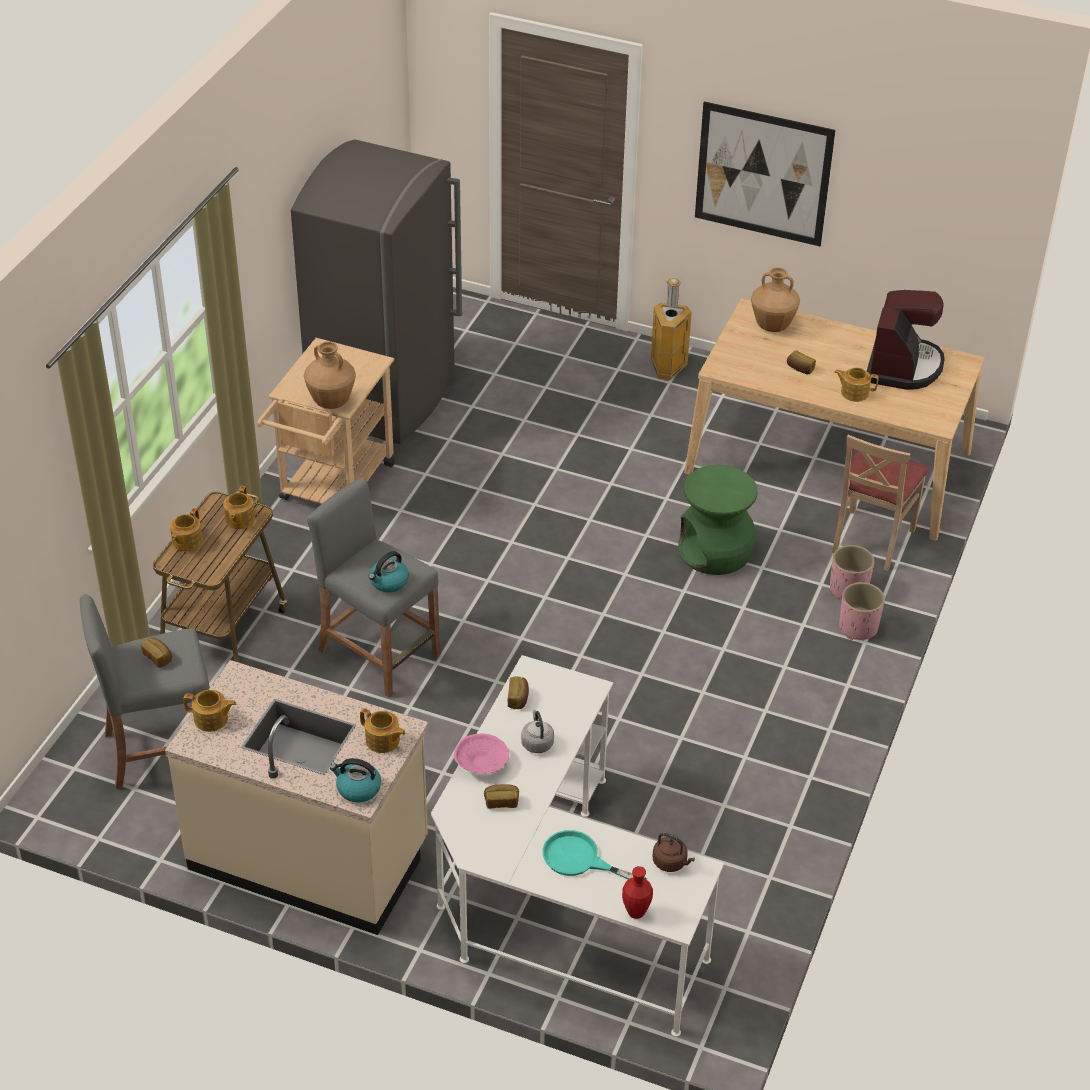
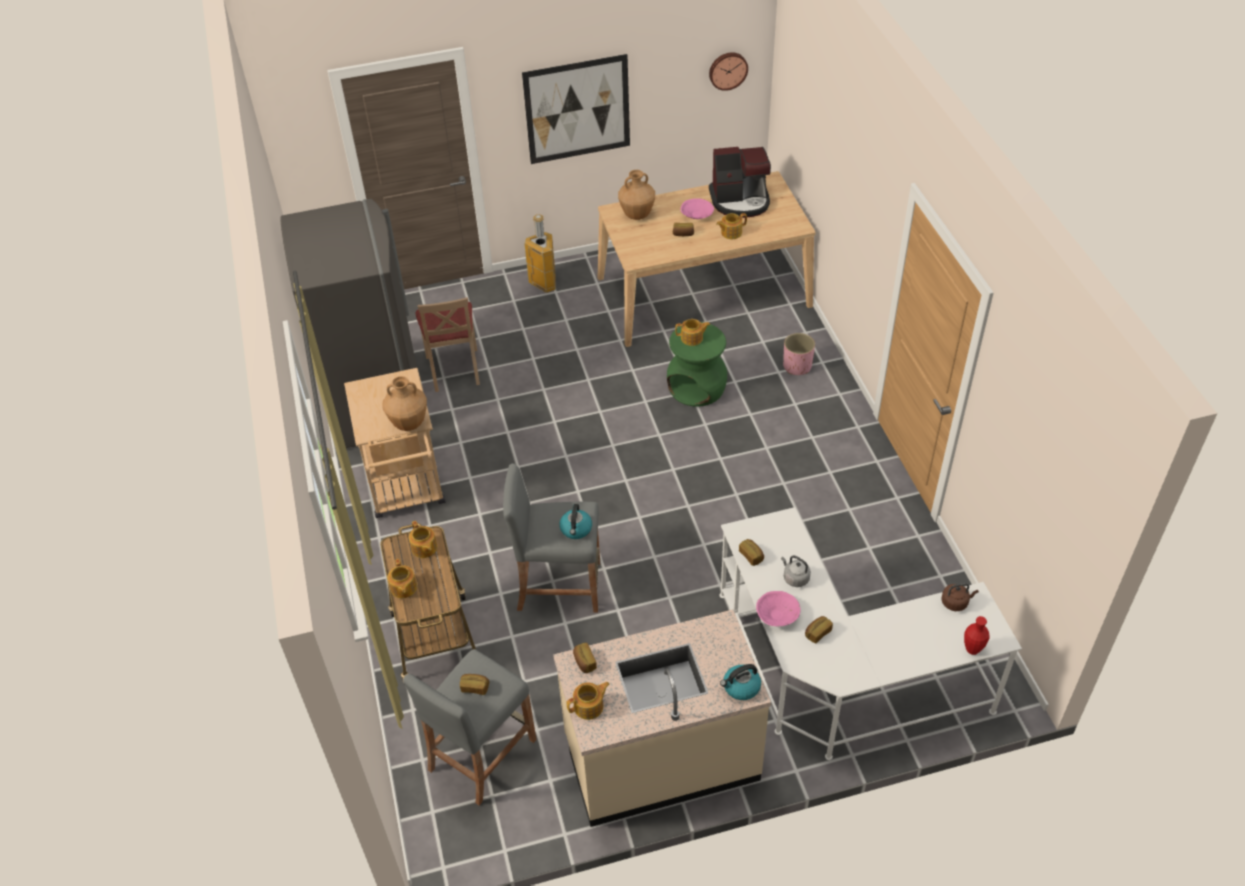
camera: 35 degrees left, 5 degrees up
(248, 682) = (584, 662): none -> bread
(383, 741) = (719, 642): teapot -> teapot (692, 338)
(580, 860) = (904, 638): turquoise frying pan -> none
(837, 358) = (697, 216): none -> pink bowl
(858, 628) = (826, 387): pink planter -> none
(871, 539) = (777, 327): beige chair -> beige chair (454, 369)
(903, 366) = (740, 201): coffee machine -> coffee machine turned 105 degrees clockwise
(963, 203) = (727, 70): none -> wall clock

